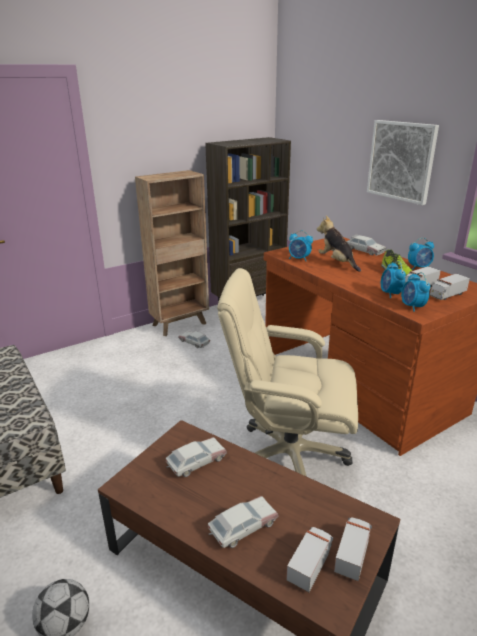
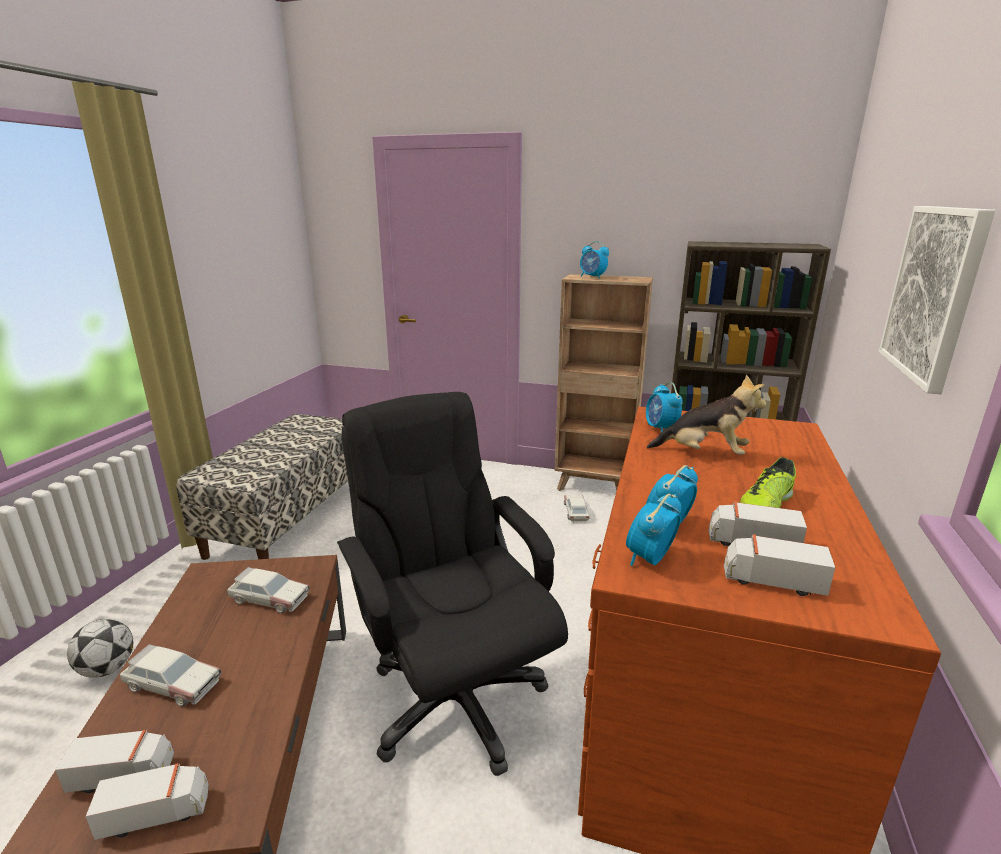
camera: 50 degrees right, 5 degrees down
(288, 456) = (455, 698): beige office chair -> black office chair
(337, 262) = (704, 454): plush toy -> plush toy turned 90 degrees clockwise
(364, 250) = (803, 457): toy car -> none
(419, 268) = (840, 520): alarm clock -> alarm clock (592, 277)

